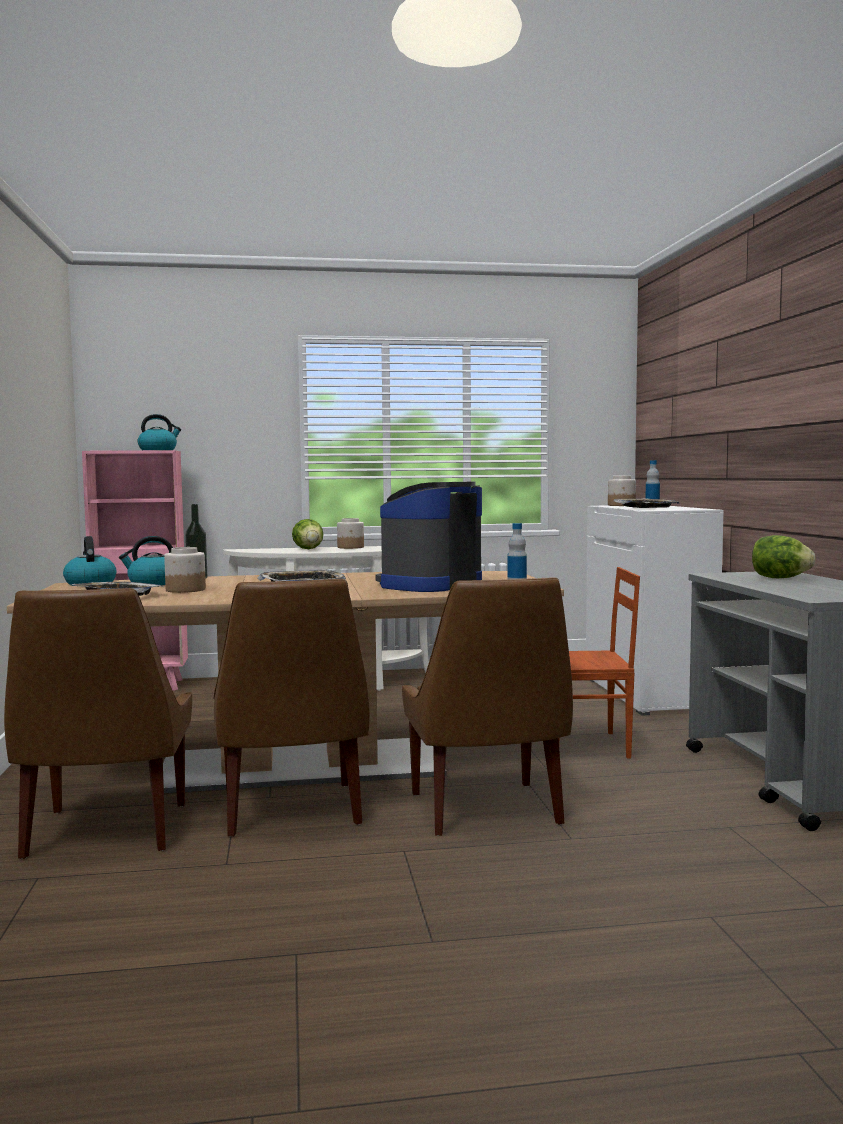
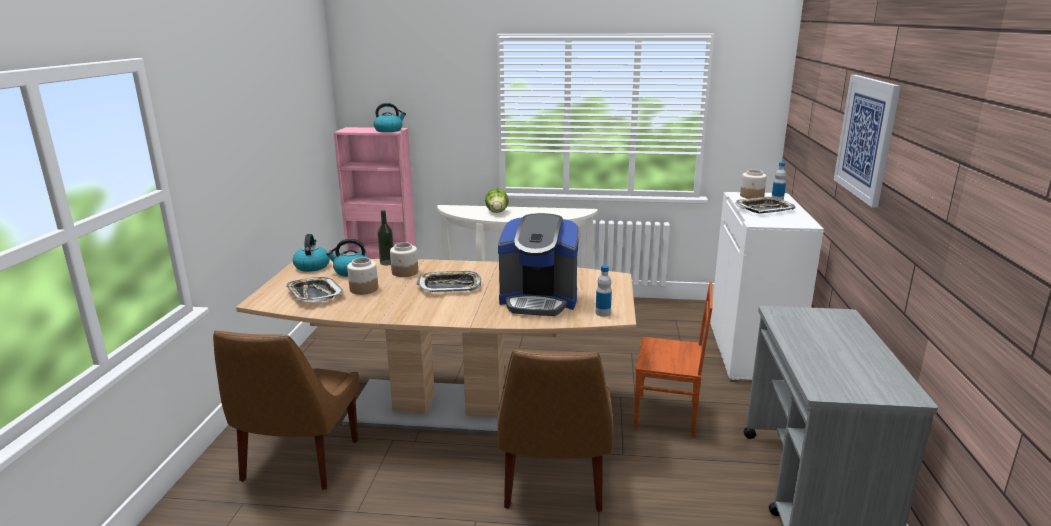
camera: 15 degrees right, 15 degrees up
(292, 811) = (422, 461): brown chair -> none
(351, 547) = (530, 210): jar -> jar (405, 272)
(429, 585) = (539, 300): coffee machine -> coffee machine turned 135 degrees counterclockwise
(763, 390) = (866, 137): none -> picture
(780, 578) = (829, 331): lettuce -> none

